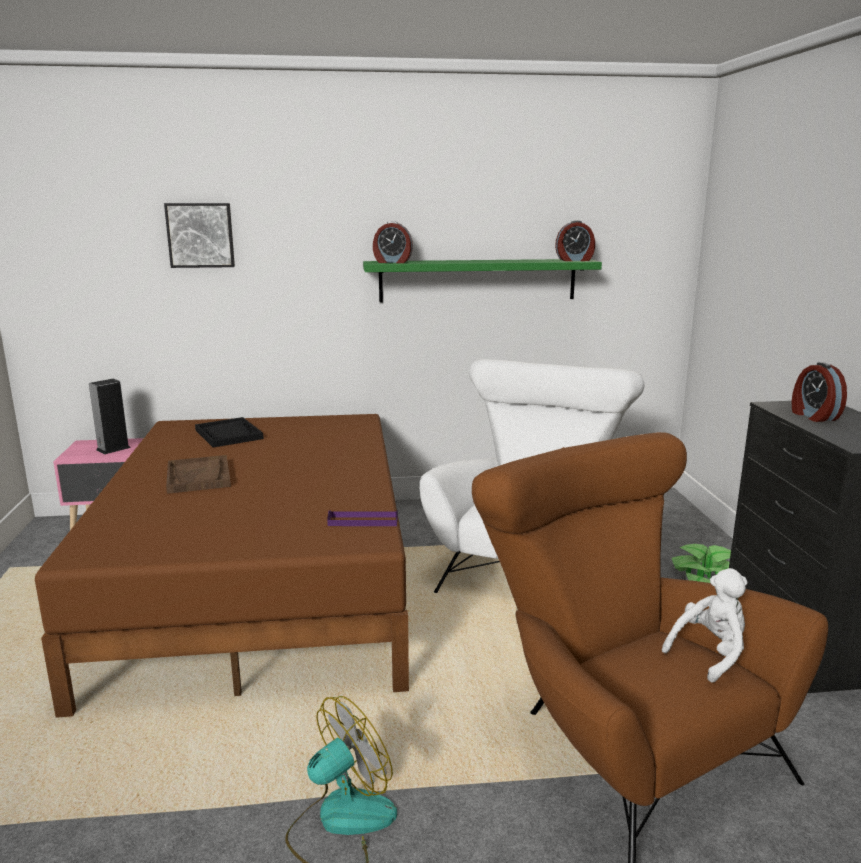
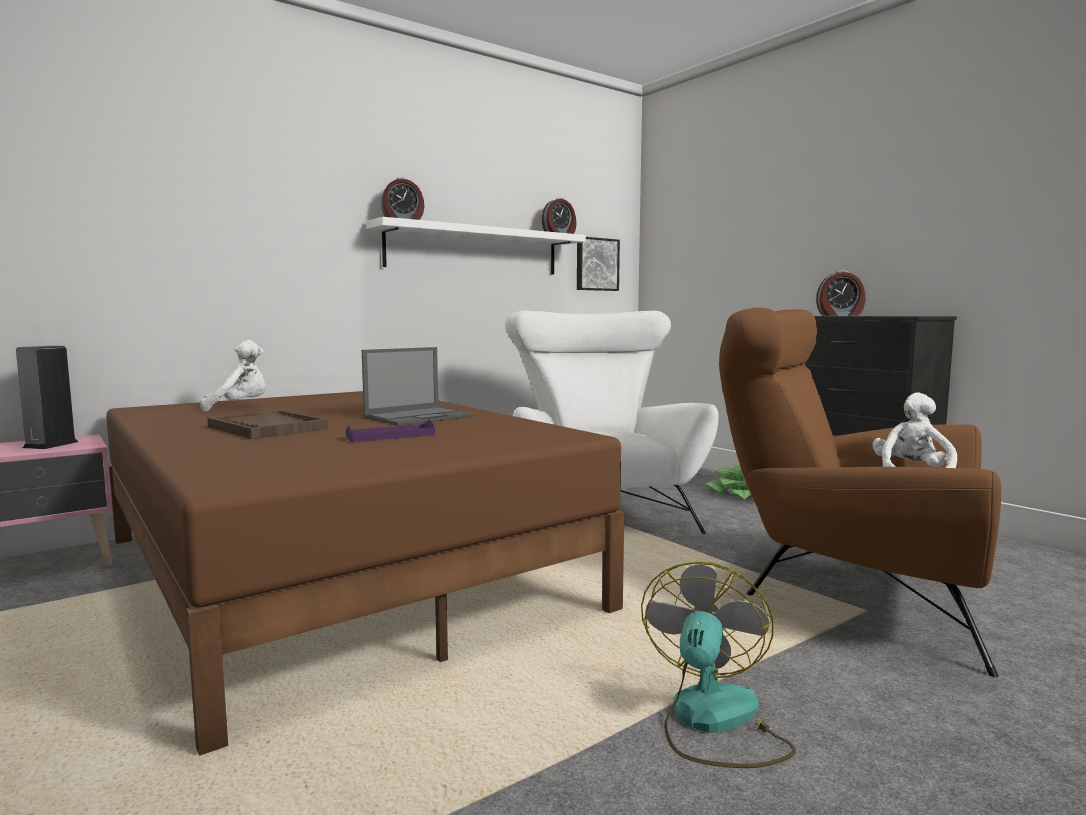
camera: 30 degrees left, 10 degrees down
(200, 235) = (174, 171): picture -> picture (596, 264)
(229, 434) = (239, 407): black tray -> white plush toy
(318, 478) = (419, 417): none -> laptop
(363, 521) = (534, 429): purple tray -> purple tray (391, 436)
(478, 280) = (475, 250): green shelf -> white shelf
(813, 416) = (840, 315): alarm clock -> alarm clock turned 45 degrees counterclockwise

